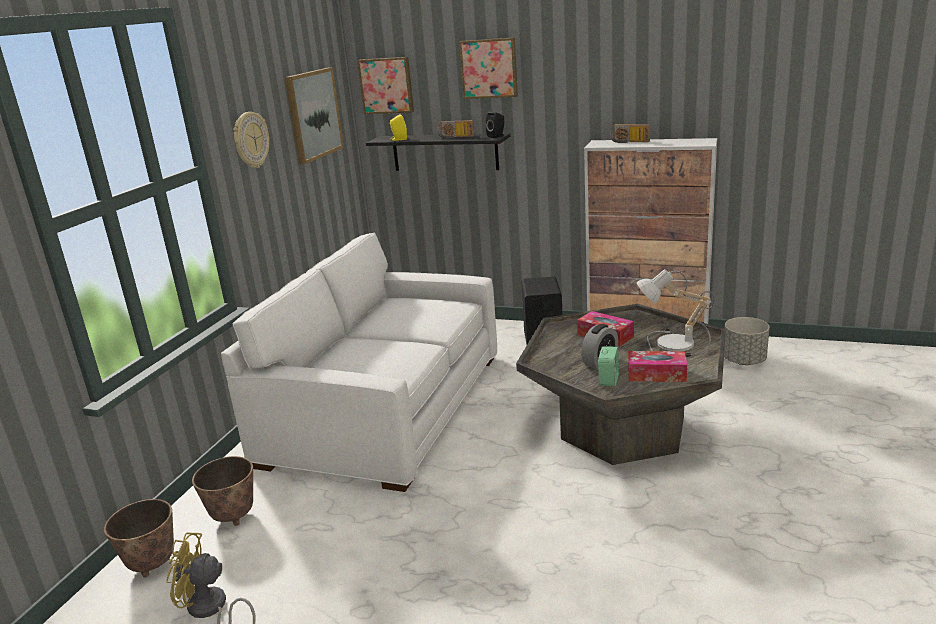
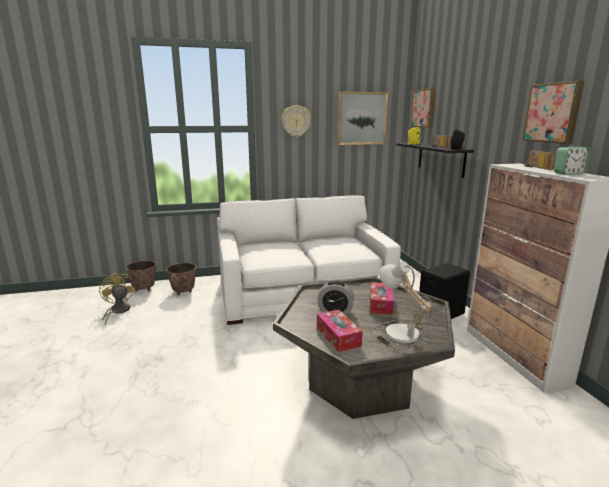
camera: 55 degrees right, 5 degrees down
(489, 68) = (472, 97): picture -> picture (553, 113)
(608, 380) = (311, 320): alarm clock -> alarm clock (569, 173)
(744, 360) = (558, 423): grey planter -> none

